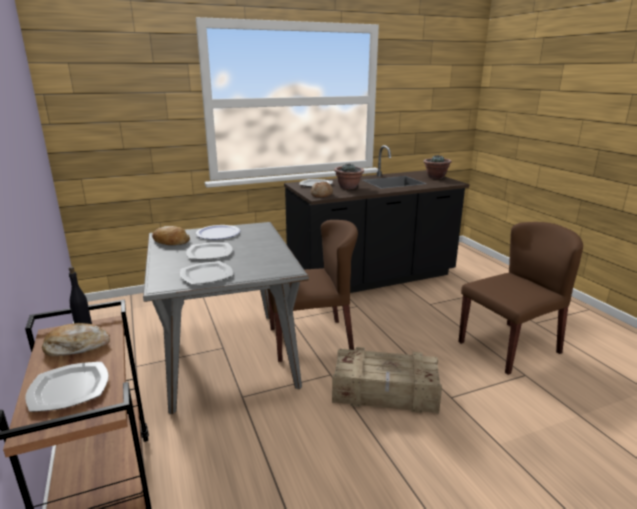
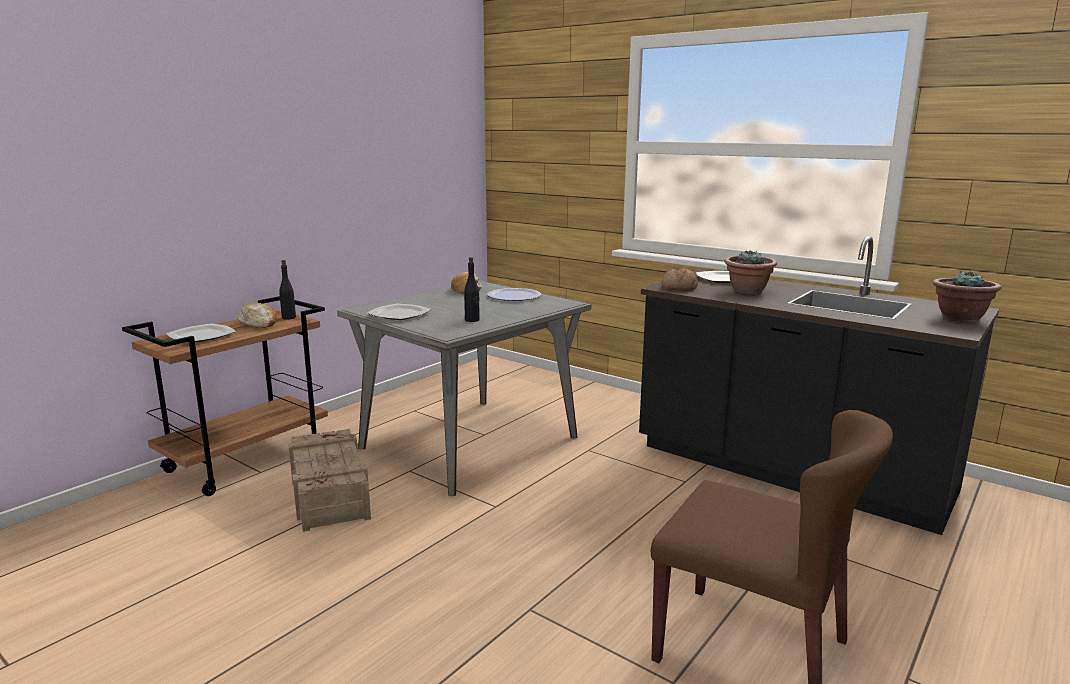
camera: 60 degrees right, 5 degrees down
(209, 253) = (455, 304): plate -> none
(263, 256) = (472, 320): none -> black bottle
(311, 339) = (557, 474): brown chair -> none
(385, 392) = (492, 553): crate -> crate (329, 494)

